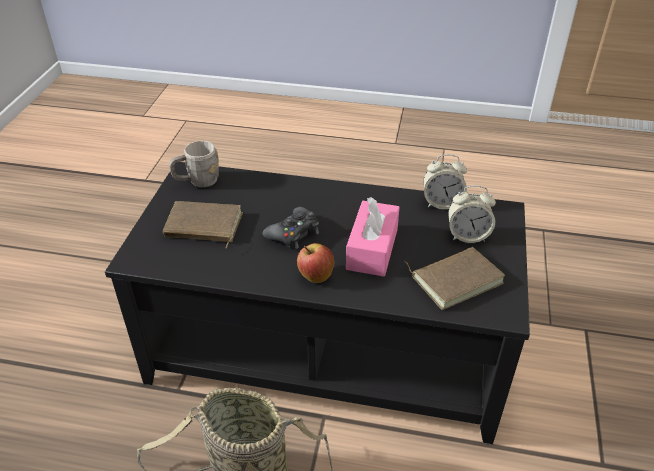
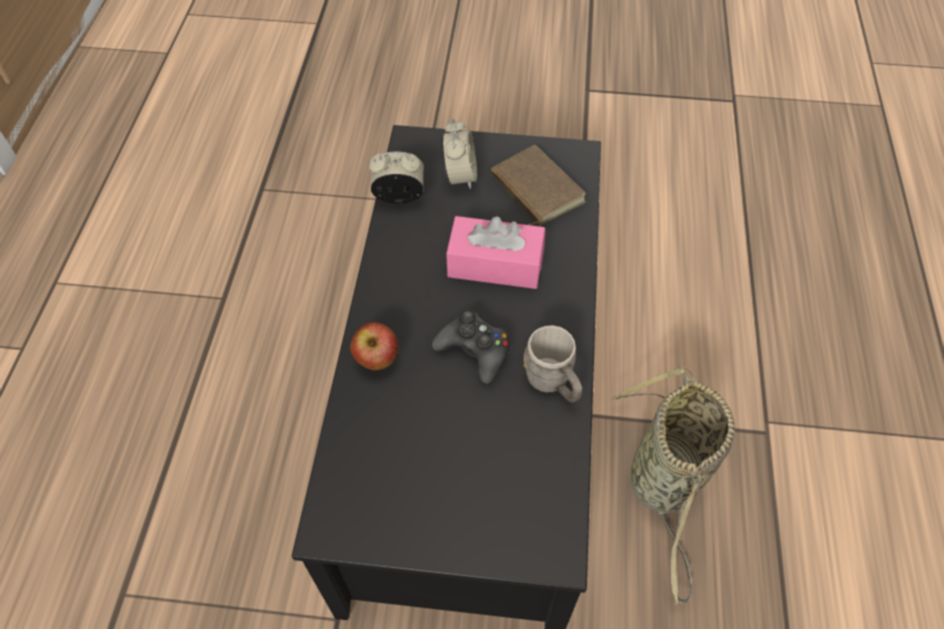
camera: 95 degrees left, 15 degrees up
(197, 182) = (357, 503): grey mug -> grey mug (553, 383)
(203, 227) = (472, 469): brown book -> none
(315, 276) = (553, 319): apple -> apple (377, 360)
(441, 203) = (399, 197): alarm clock -> alarm clock turned 90 degrees counterclockwise

